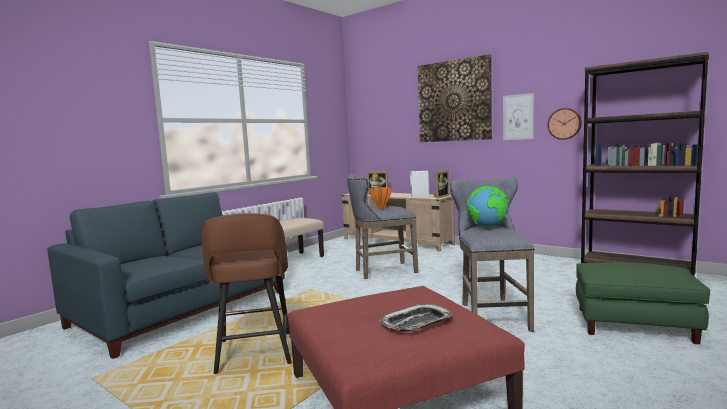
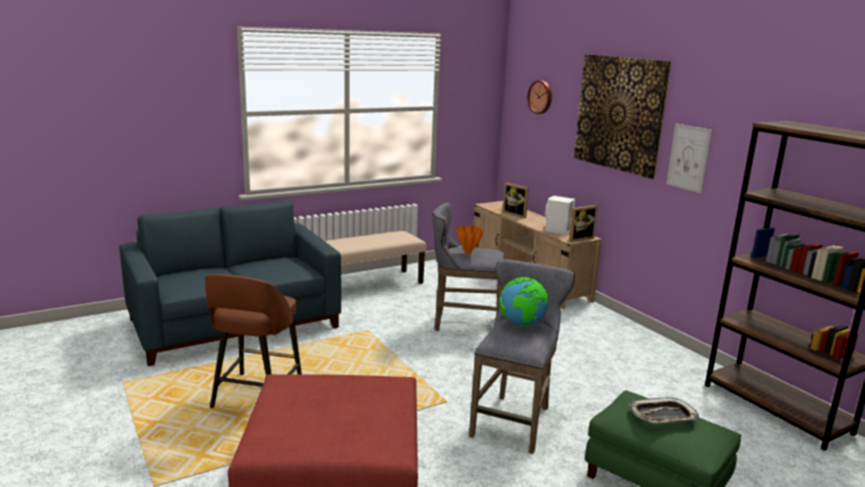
camera: 20 degrees right, 10 degrees up
(416, 323) = (343, 423): tray -> tray (662, 416)
(564, 124) = (741, 184): wall clock -> wall clock (541, 97)

